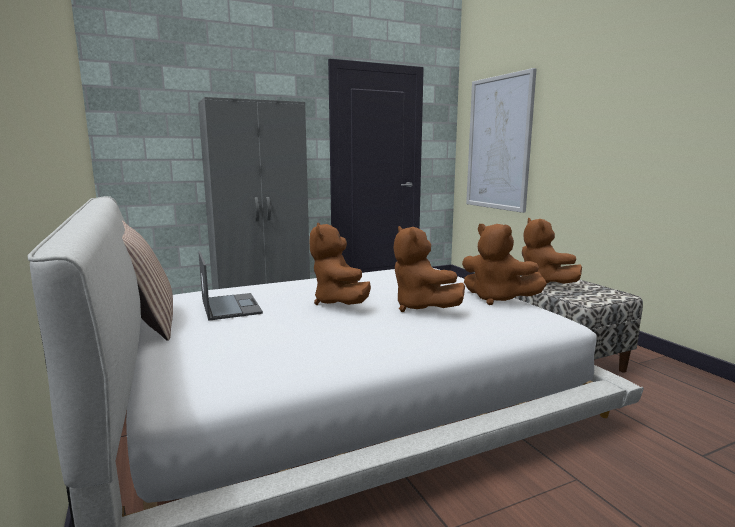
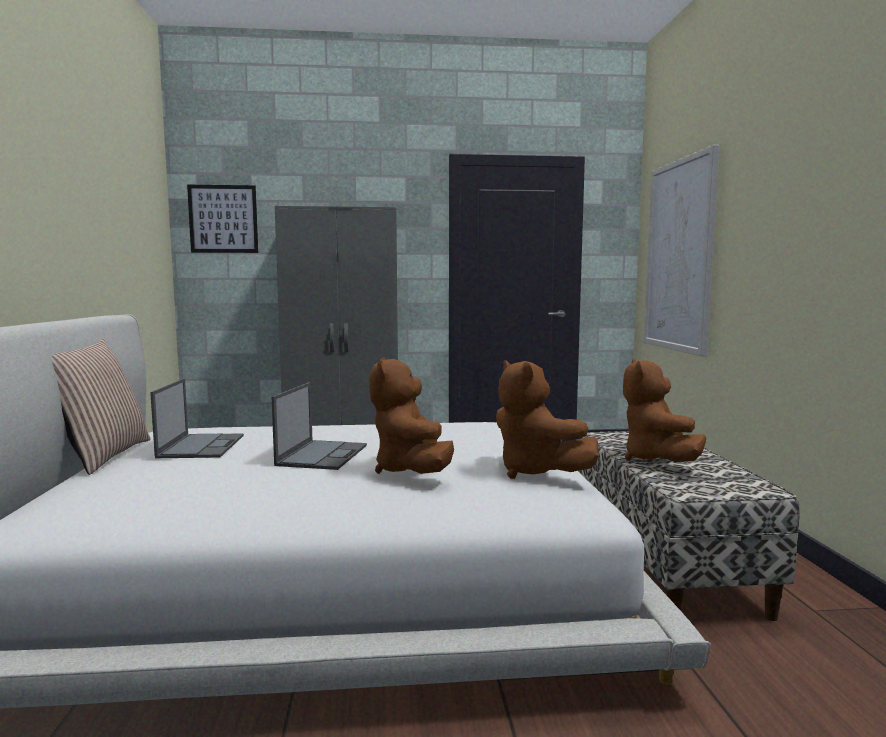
camera: 20 degrees right, 5 degrees down
(139, 105) = (223, 219): none -> picture
(339, 303) = (322, 455): brown plush toy -> laptop

